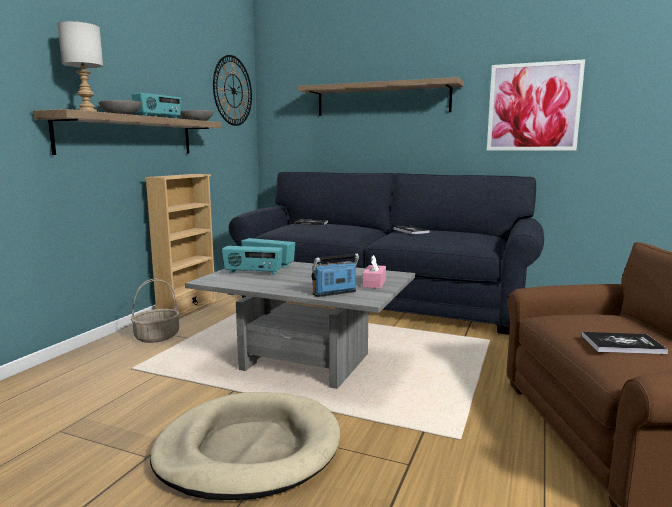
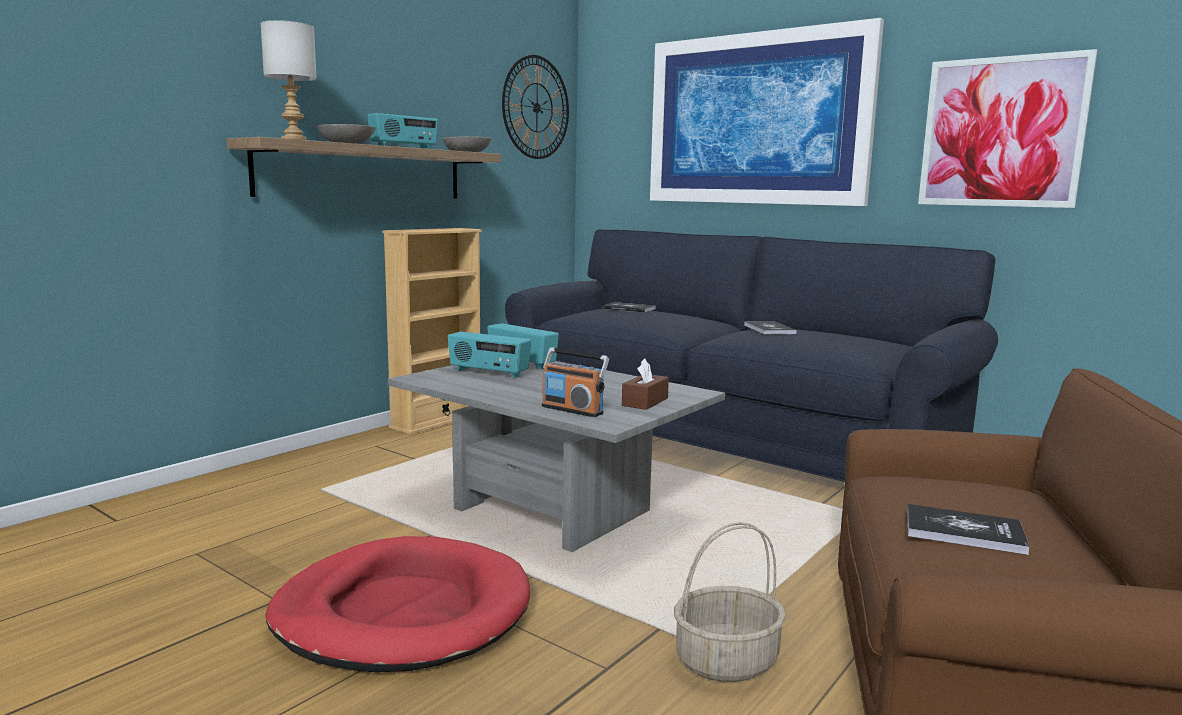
camera: 15 degrees right, 0 degrees up
(157, 337) = (376, 453): basket -> basket (726, 660)
(248, 450) = (403, 612): beige dog bed -> red dog bed
(334, 293) = (572, 410): radio -> radio turned 135 degrees counterclockwise
(374, 283) = (645, 402): pink tissue box -> brown tissue box
(382, 99) = (756, 120): shelf -> picture

